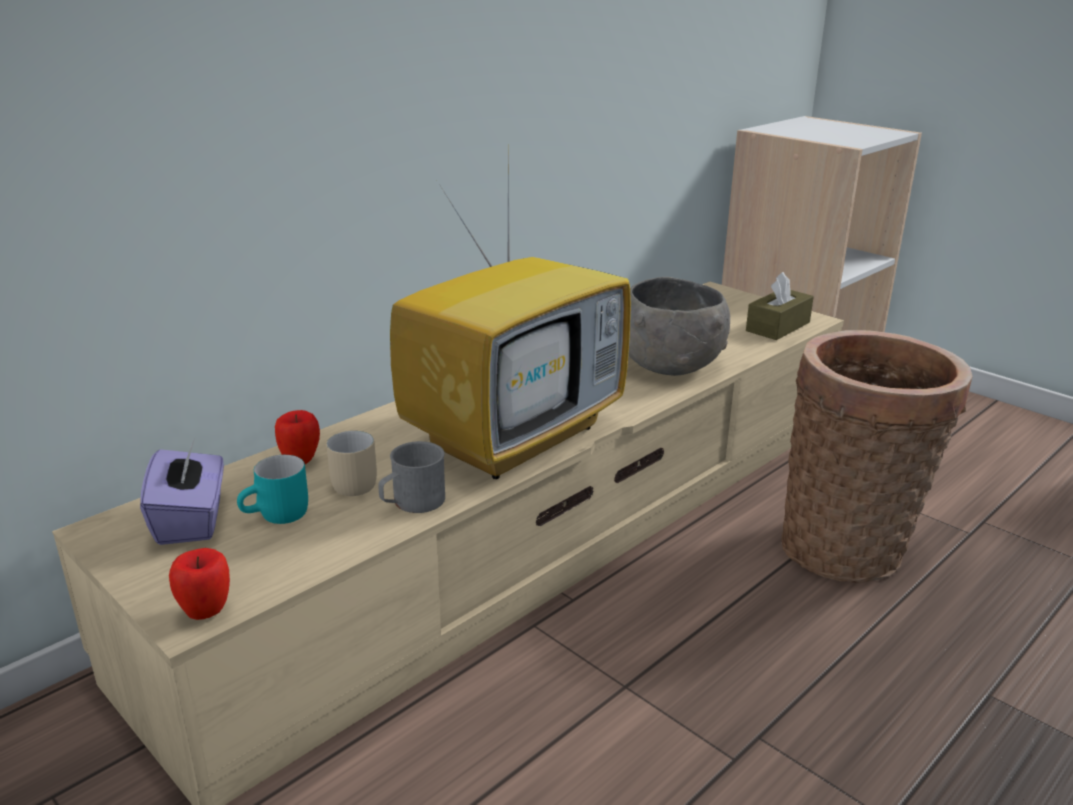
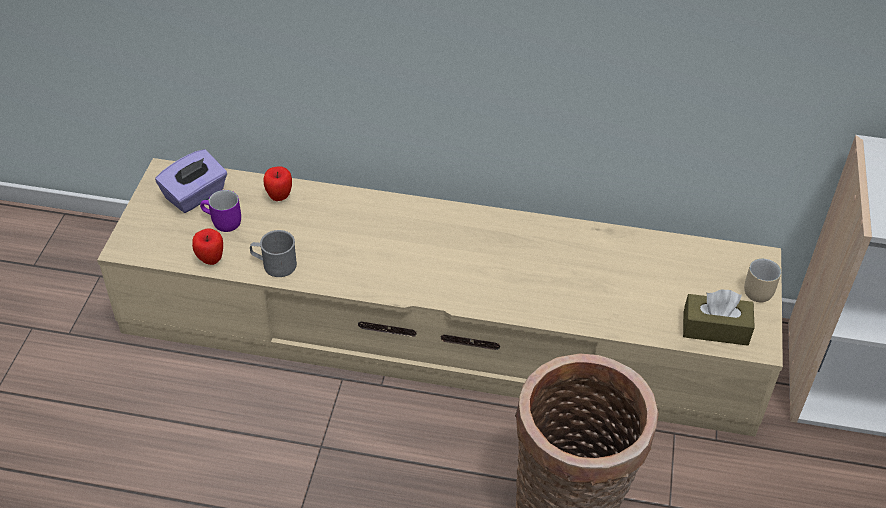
camera: 55 degrees right, 20 degrees up
(206, 613) = (132, 250): apple -> apple (211, 260)
(278, 517) = (222, 223): turquoise mug -> purple mug
(348, 483) = (273, 229): beige mug -> beige mug (757, 288)
(515, 435) = (386, 266): television -> none
(671, 366) = (566, 295): grey bowl -> none

